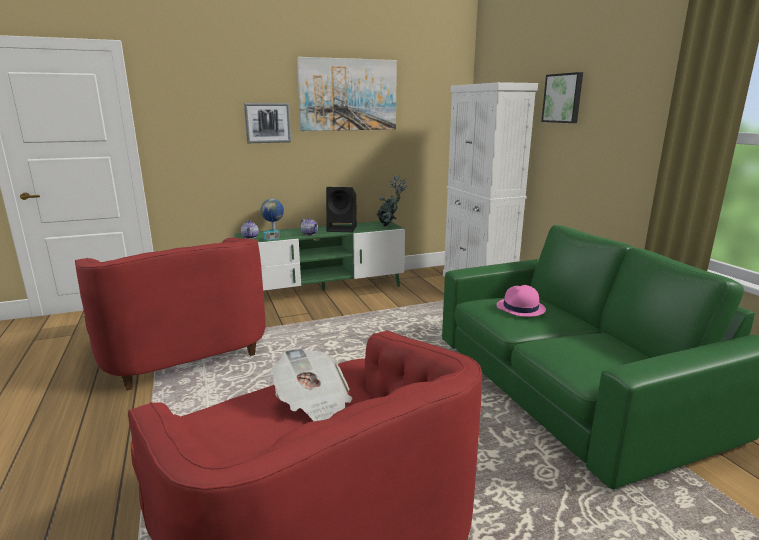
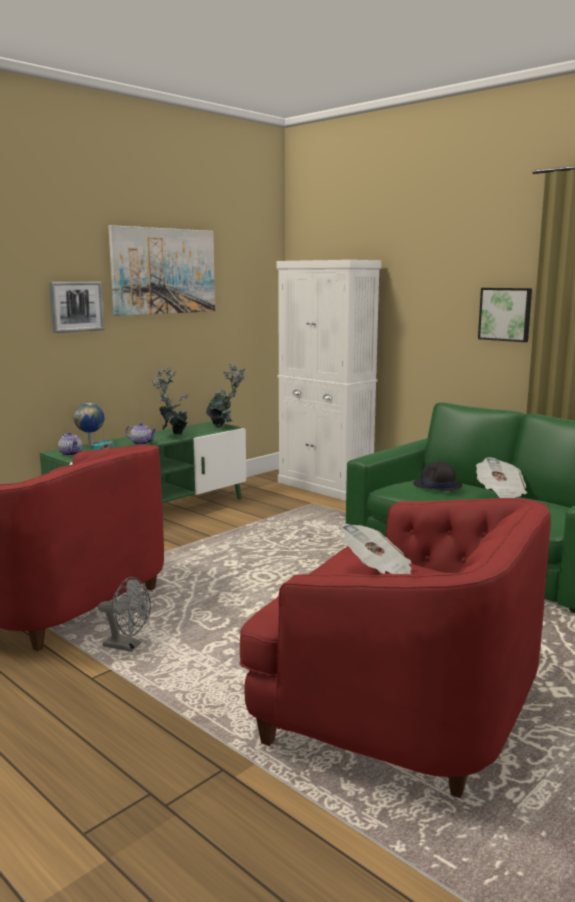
camera: 25 degrees left, 5 degrees down
(182, 403) = (128, 646): none -> grey fan
(342, 228) = (173, 434): black speaker -> potted plant
(520, 308) = (437, 485): pink hat -> black hat
(563, 98) = (413, 276): picture -> picture (505, 314)
(580, 327) = (500, 492): none -> newspaper

